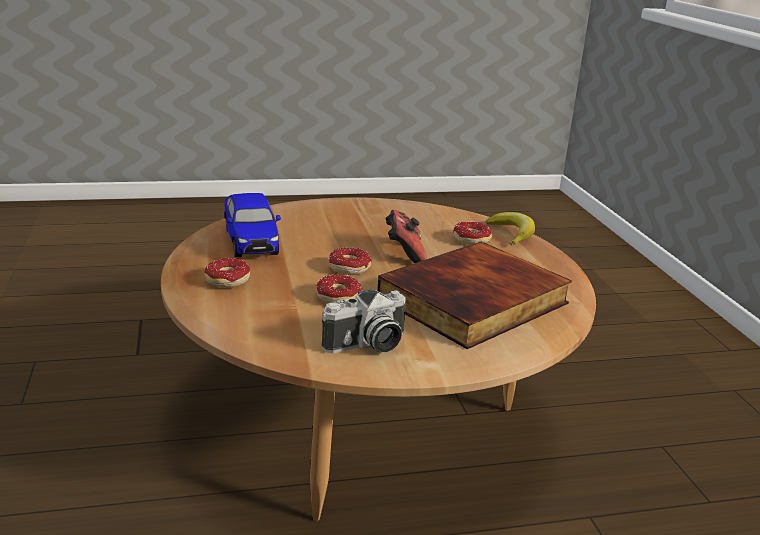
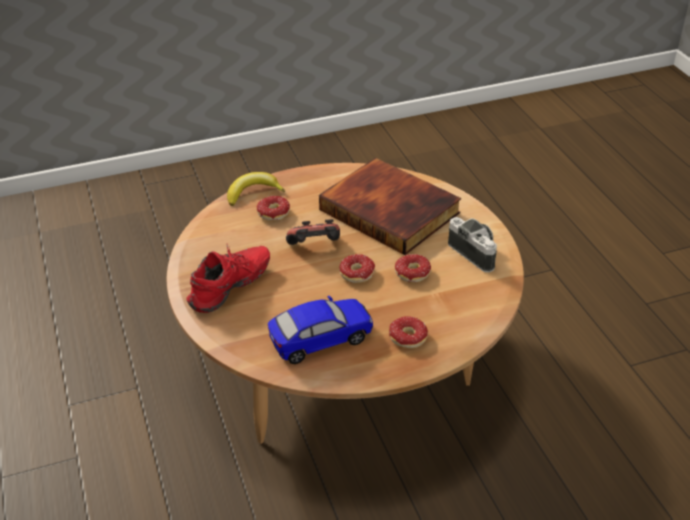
camera: 95 degrees left, 15 degrees up
(346, 215) = (232, 289): none -> red shoe

